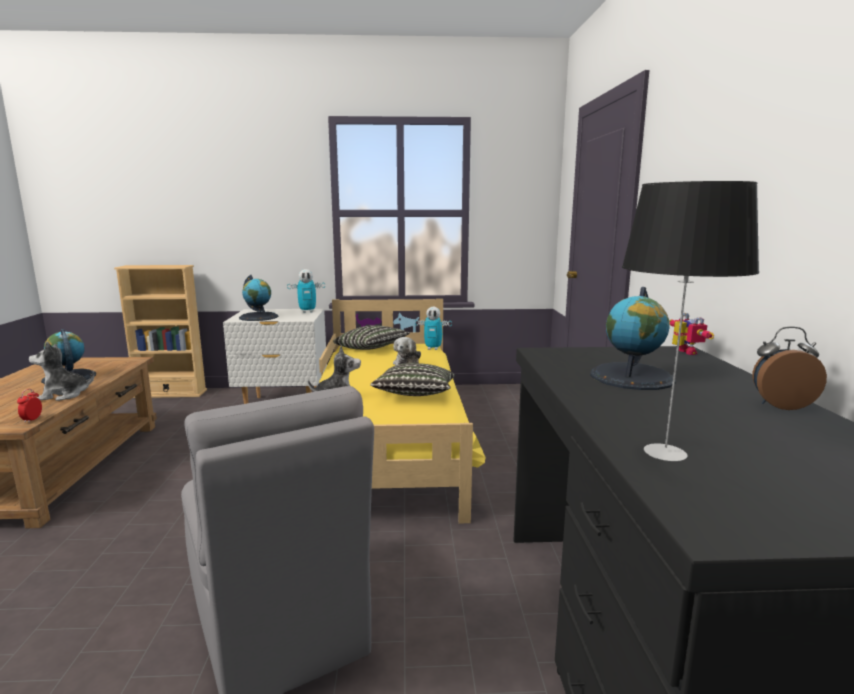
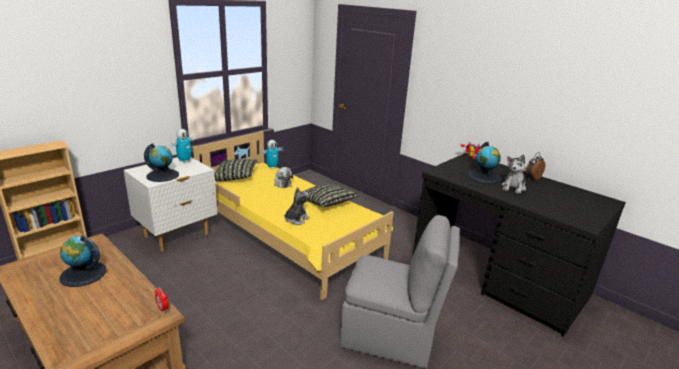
camera: 45 degrees left, 10 degrees up
(64, 395) = (128, 286): plush toy -> plush toy (513, 187)
(666, 452) = (546, 207): table lamp -> none

